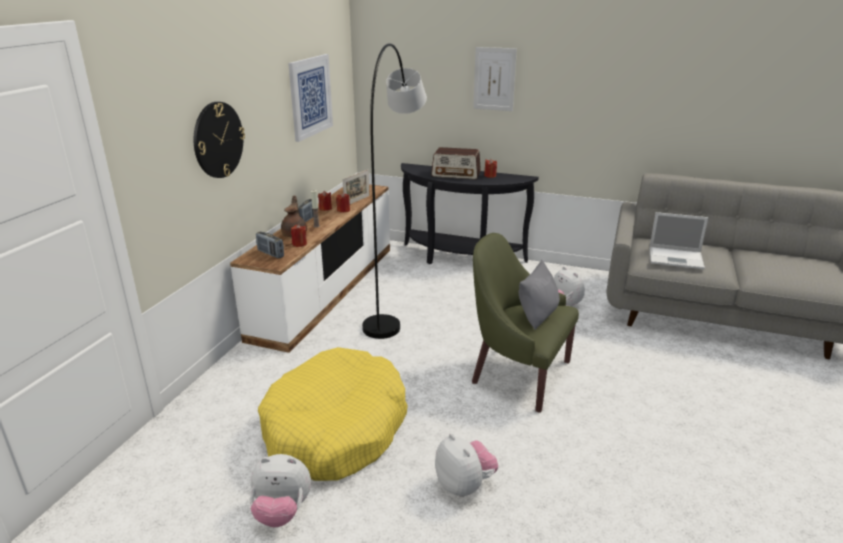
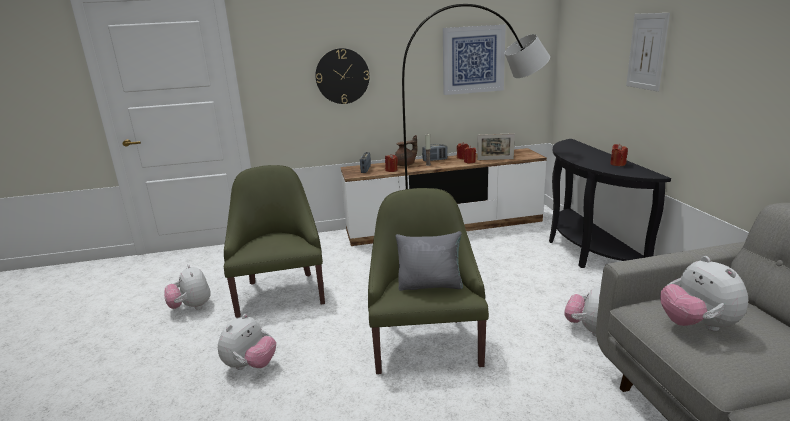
camera: 60 degrees right, 5 degrees down
(335, 429) = (280, 292): yellow dog bed -> green armchair
(456, 174) = (588, 155): radio -> none
(677, 258) = (697, 325): laptop -> plush toy

